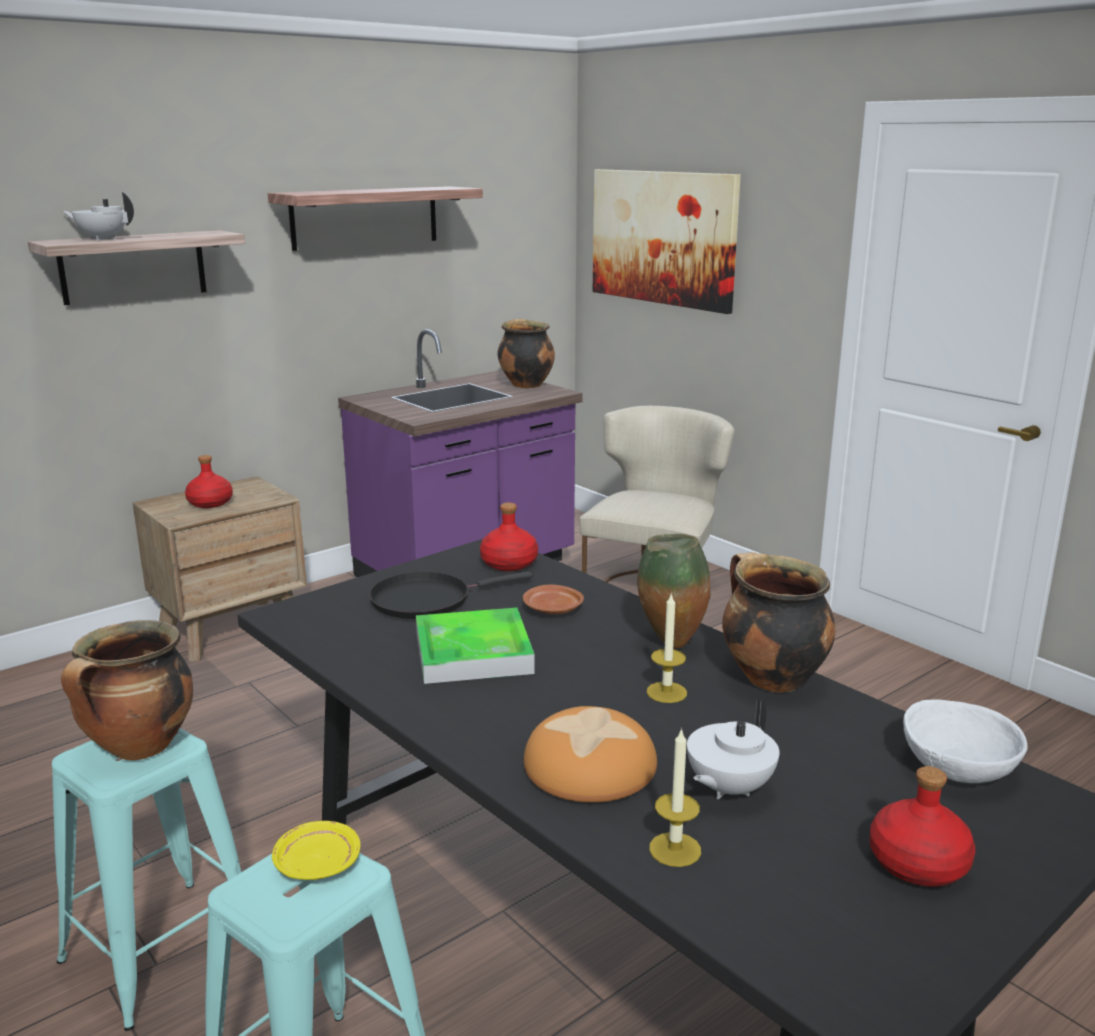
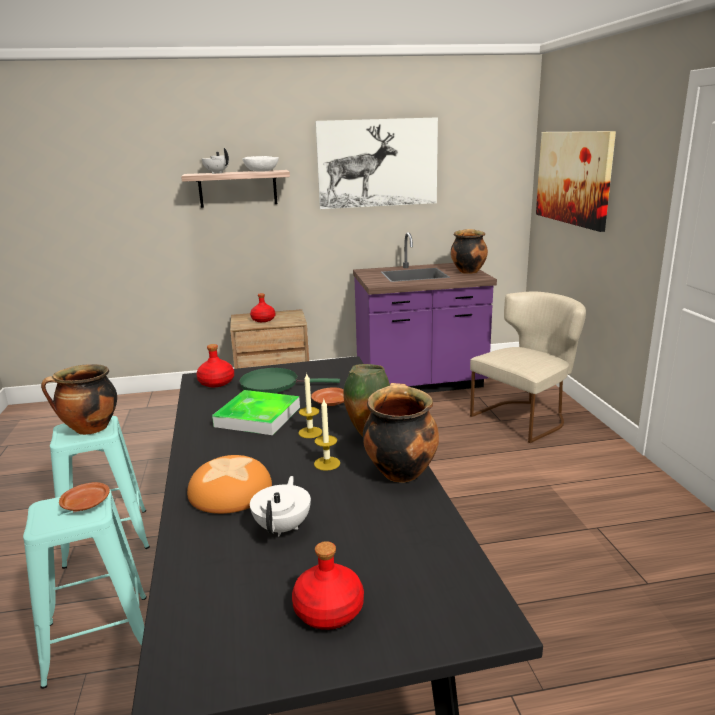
camera: 30 degrees right, 0 degrees up
(317, 863) = (86, 503): yellow plate -> brown plate
(365, 217) = (377, 163): shelf -> picture
(427, 600) = (274, 384): black frying pan -> green frying pan
(509, 563) = (342, 373): red bottle -> red bottle (216, 382)
(675, 849) = (208, 550): candle -> candle (310, 432)
(728, 788) = (283, 527): white teapot -> white teapot turned 120 degrees clockwise
(957, 766) = (444, 560): white bowl -> white bowl (261, 171)

